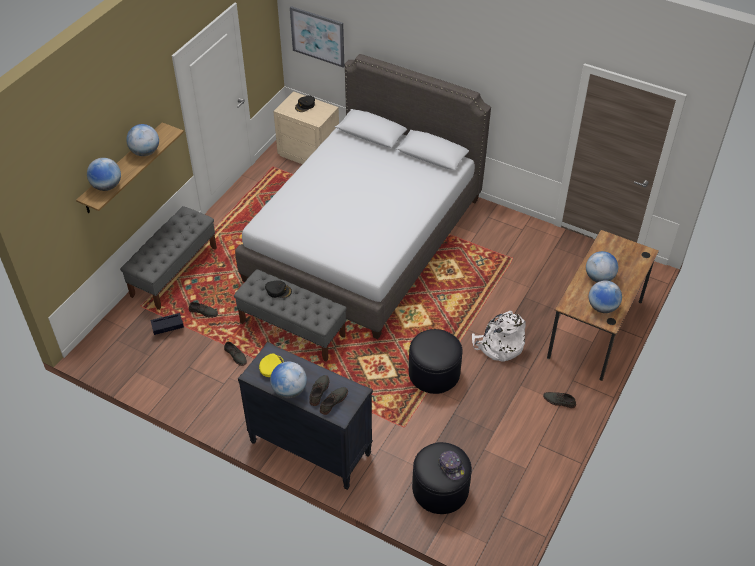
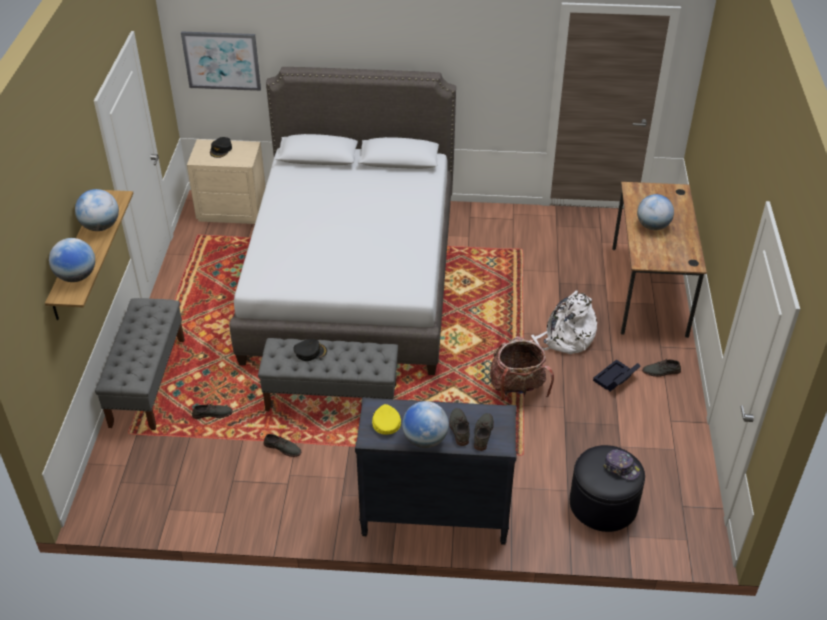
camera: 25 degrees left, 5 degrees down
(167, 327) = (177, 446): black storage box -> black storage box (615, 379)
(434, 373) = (517, 389): black ottoman -> backpack
(602, 307) = (675, 252): globe -> none

